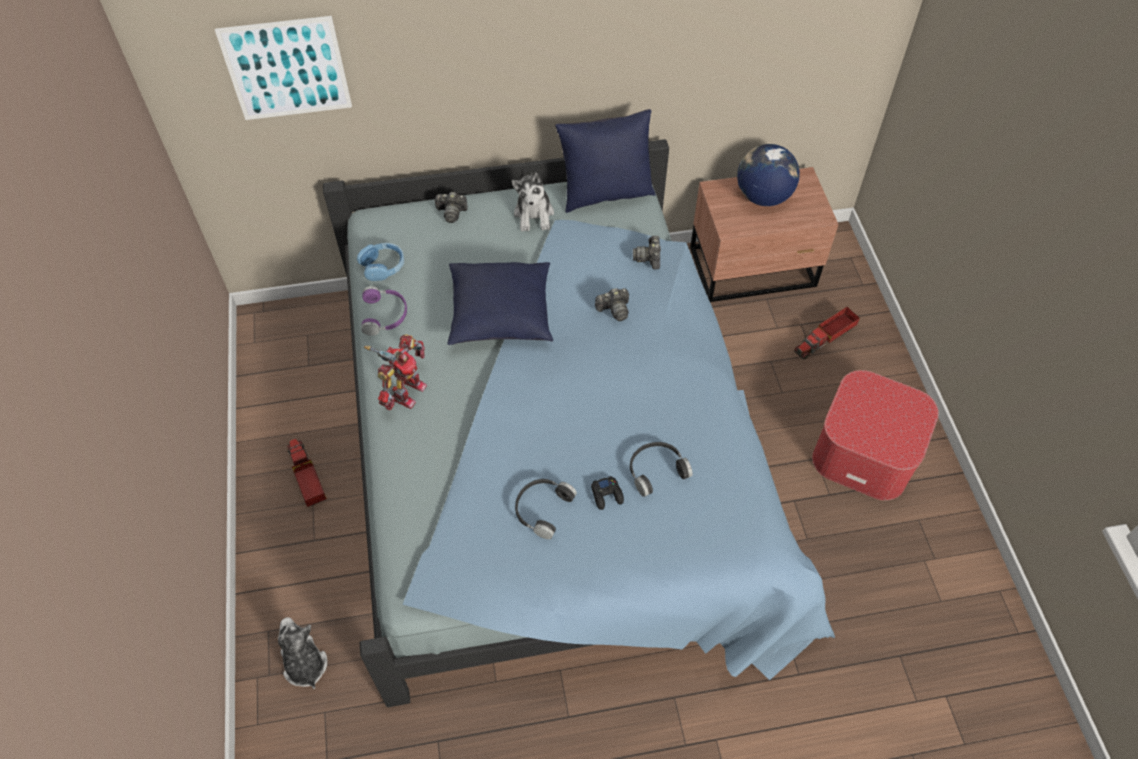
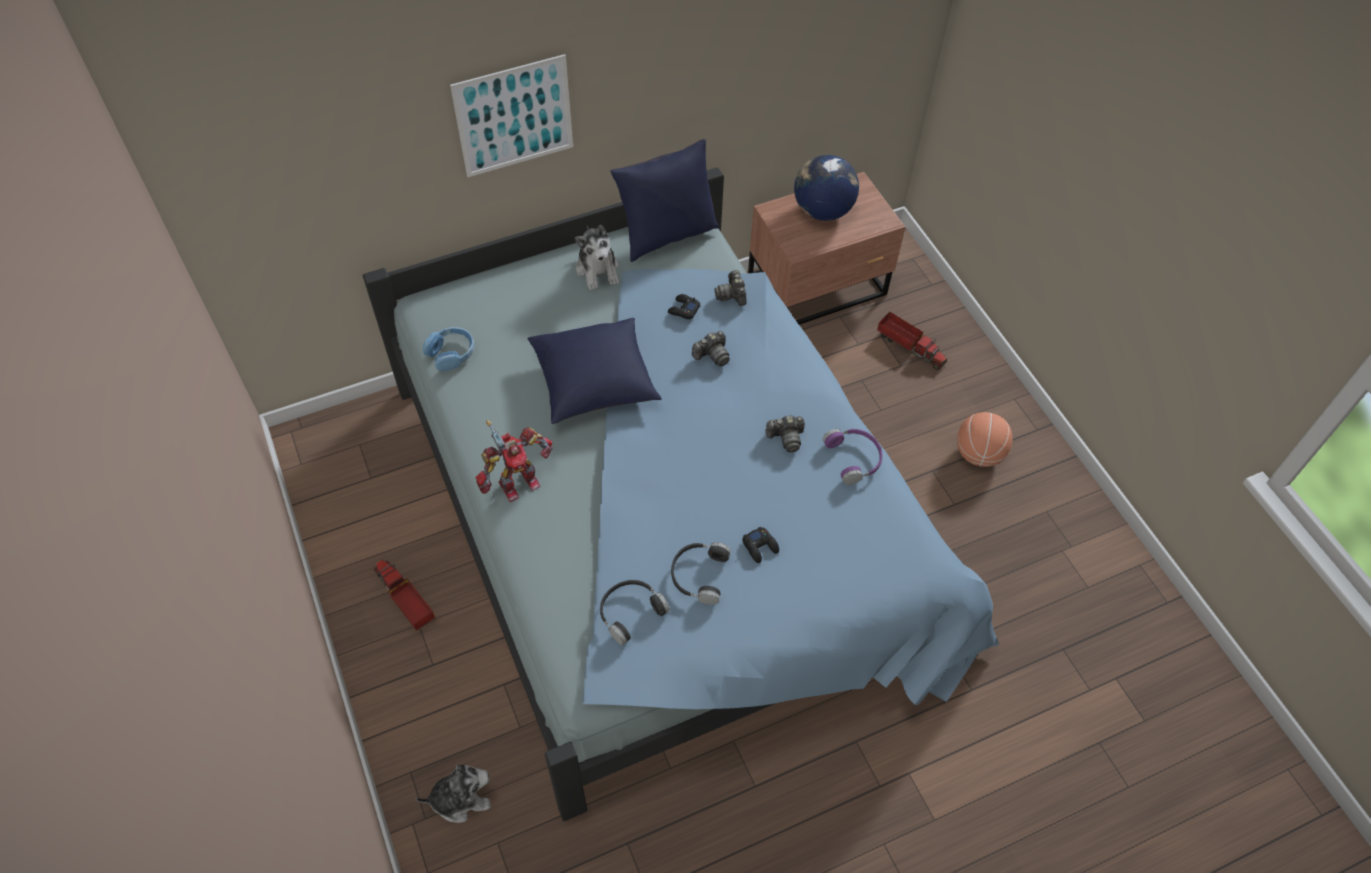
camera: 15 degrees left, 0 degrees up
(286, 69) = (318, 156): picture -> picture (514, 116)
(304, 664) = (461, 797): plush toy -> plush toy turned 120 degrees clockwise
(385, 315) = (470, 405): purple headphones -> purple headphones (854, 458)
(406, 391) = (517, 482): toy robot -> toy robot turned 45 degrees clockwise
(451, 212) = (508, 282): camera -> camera (786, 438)
(599, 263) = (683, 309): none -> black game controller
(656, 470) = (802, 511): black headphones -> black headphones (629, 611)
(825, 338) = (909, 346): toy truck -> toy truck turned 90 degrees counterclockwise
(866, 451) = (978, 453): ottoman -> basketball

